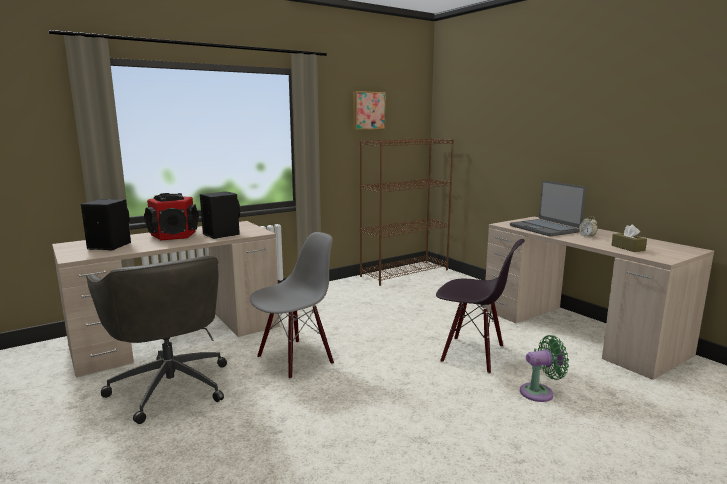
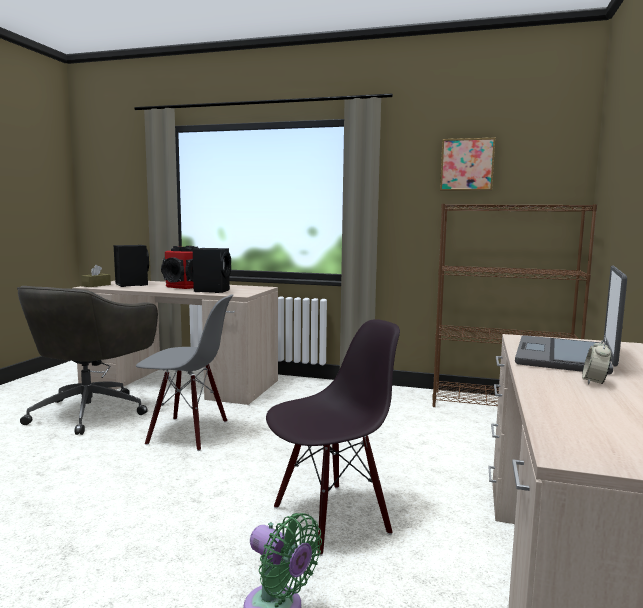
camera: 50 degrees right, 5 degrees down
(472, 354) = (330, 518): black chair -> black chair turned 105 degrees counterclockwise
(628, 248) = (589, 417): brown tissue box -> brown tissue box (96, 285)

